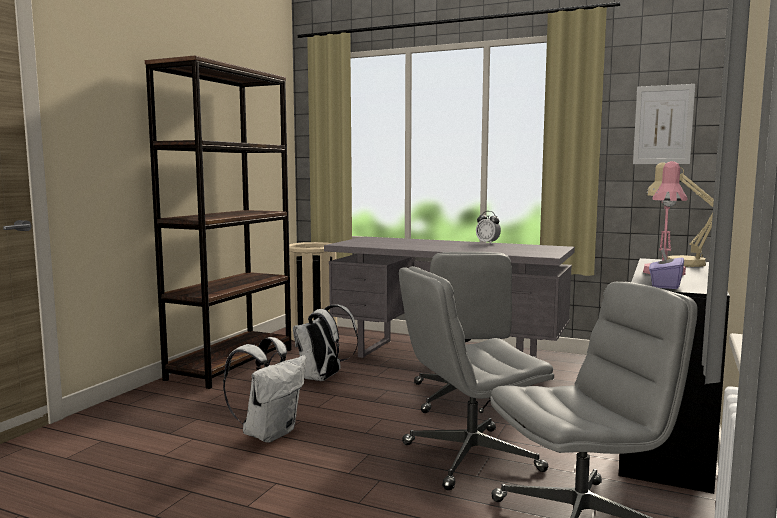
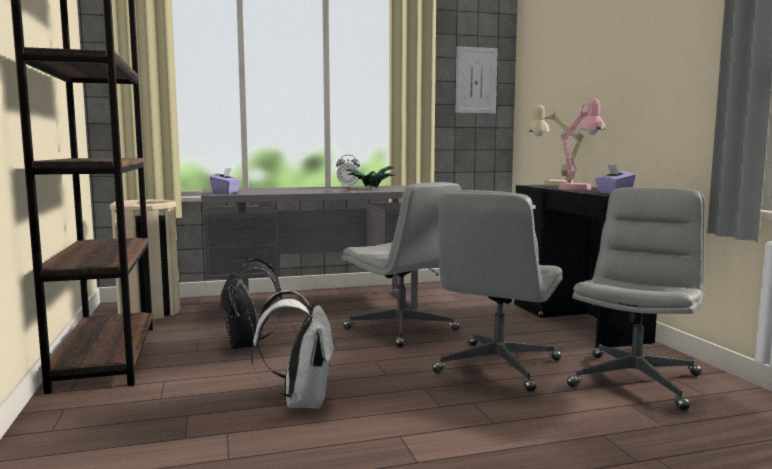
camera: 40 degrees left, 0 degrees up
(323, 378) = (248, 344): white backpack -> black backpack
(351, 243) = (226, 193): none -> purple tissue box
(488, 249) = (370, 189): none -> potted plant

